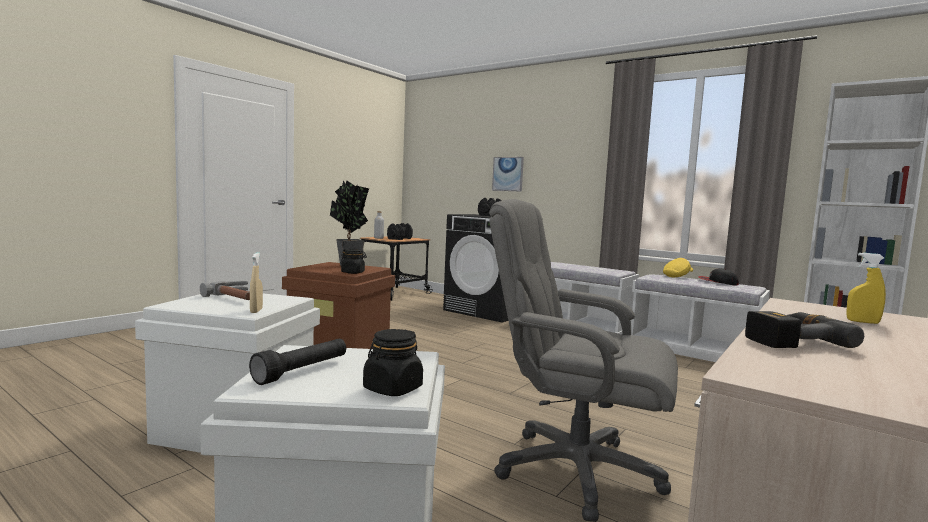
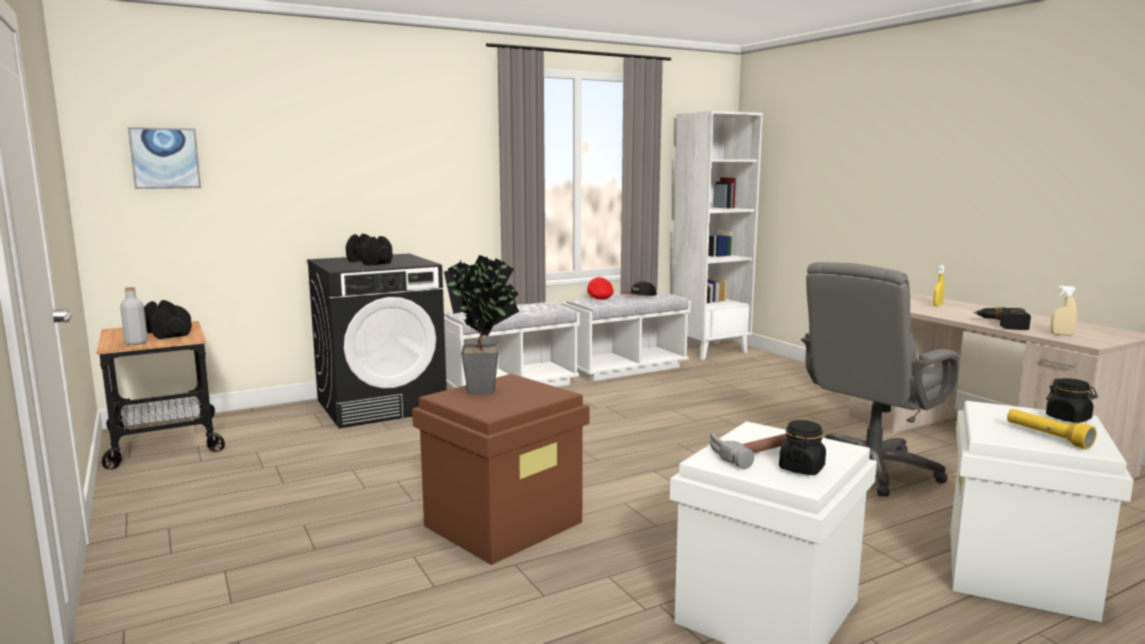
camera: 65 degrees left, 5 degrees up
(256, 311) = (831, 445): beige spray bottle -> beige spray bottle (1061, 334)
(302, 371) = (1047, 437): black flashlight -> yellow flashlight
(353, 272) = (552, 392): black jar -> black jar (801, 468)
(508, 174) = (340, 191): picture -> picture (165, 158)
(677, 276) = (599, 297): yellow cap -> red cap

